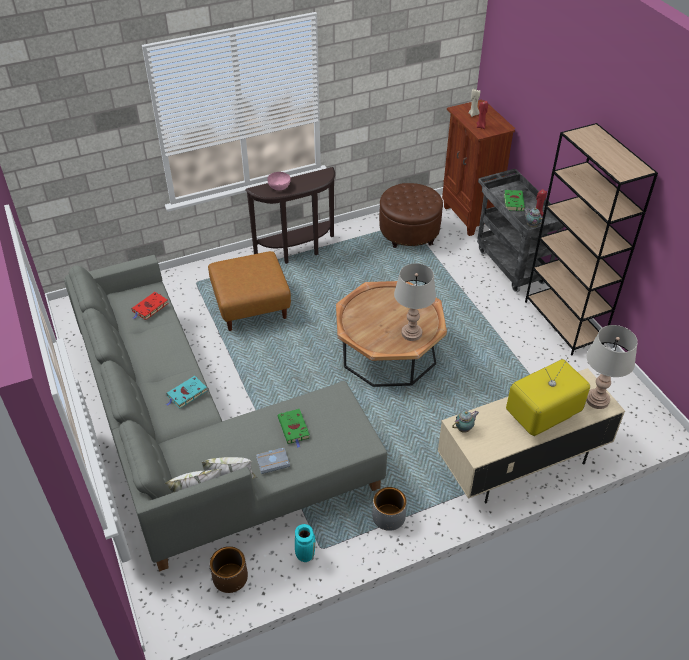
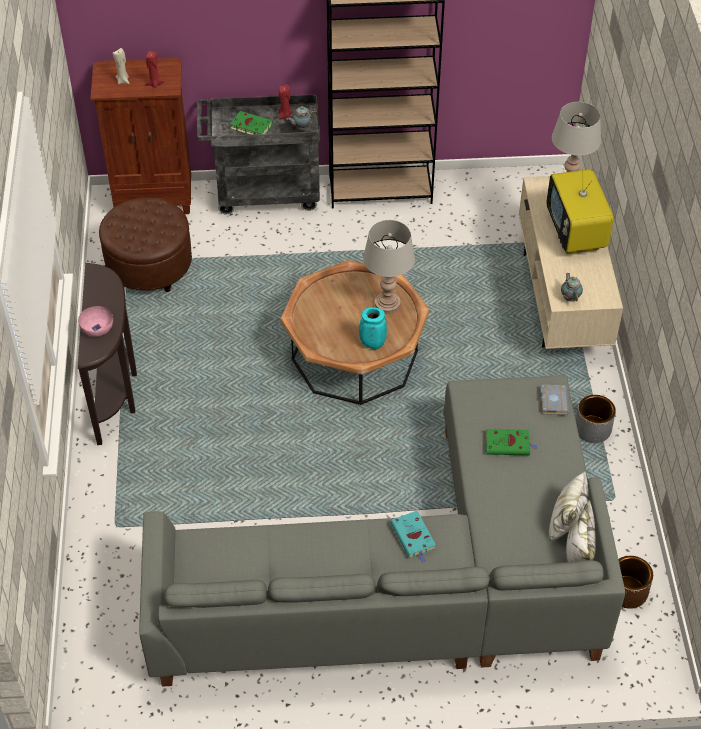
camera: 70 degrees left, 5 degrees up
(149, 308) = (232, 550): red book -> none
(251, 306) = (200, 472): brown ottoman -> none
(273, 461) = (550, 475): grey book -> grey book (552, 401)
(304, 554) = (617, 516): turquoise vase -> turquoise vase (372, 344)

